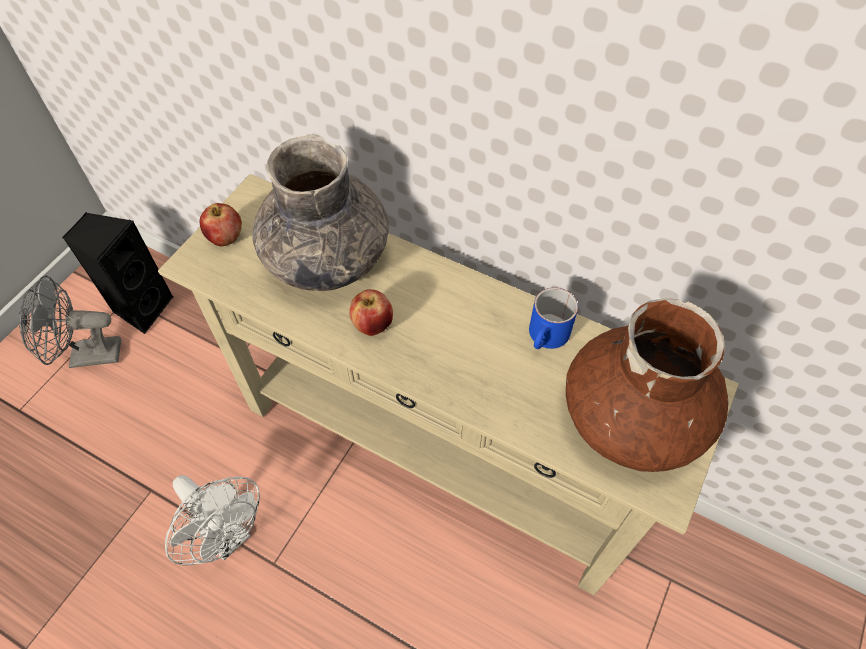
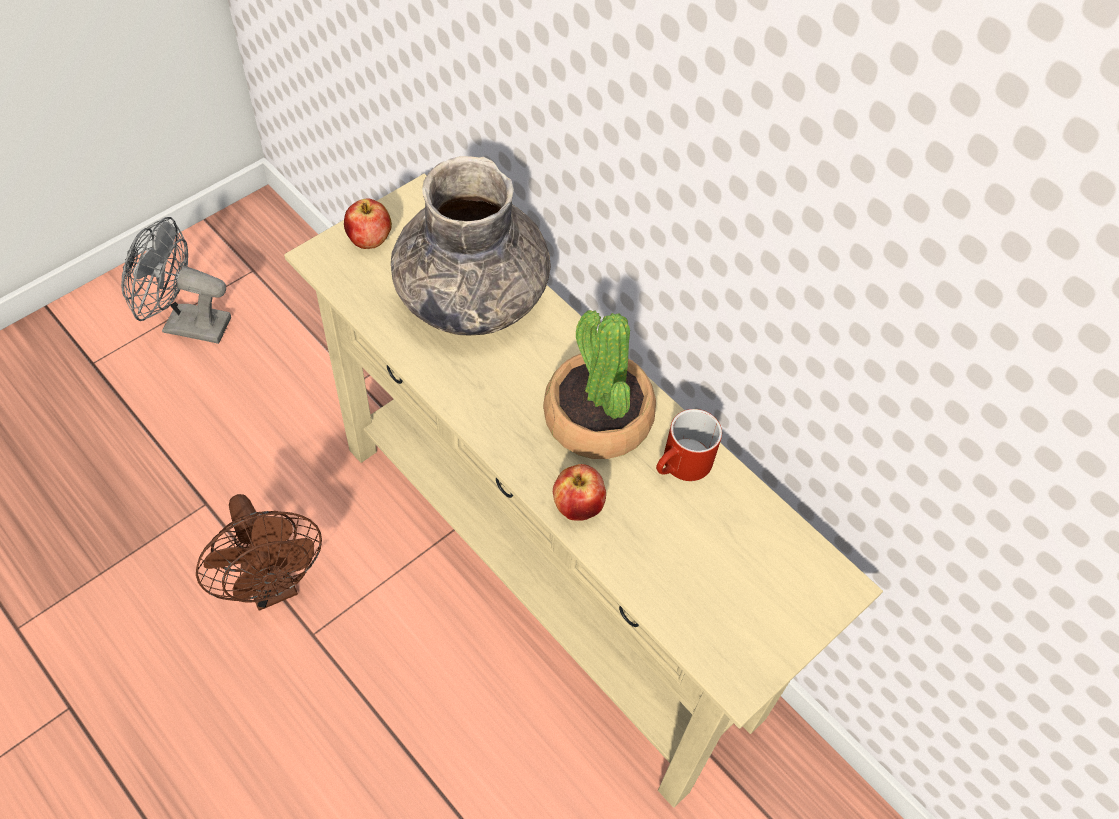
camera: 15 degrees right, 0 degrees up
(142, 307) = (267, 287): black speaker -> none
(228, 536) = (273, 585): white fan -> brown fan
(373, 325) = (492, 388): apple -> apple (578, 506)
(465, 321) = (597, 418): none -> potted plant
(547, 338) = (681, 467): blue mug -> red mug
(633, 418) = (740, 586): brown vase -> none

